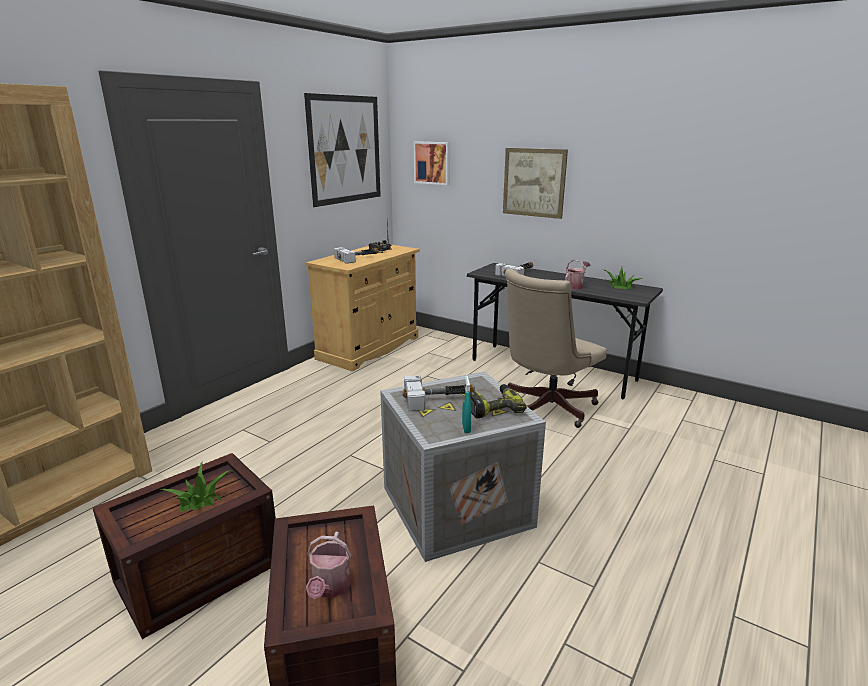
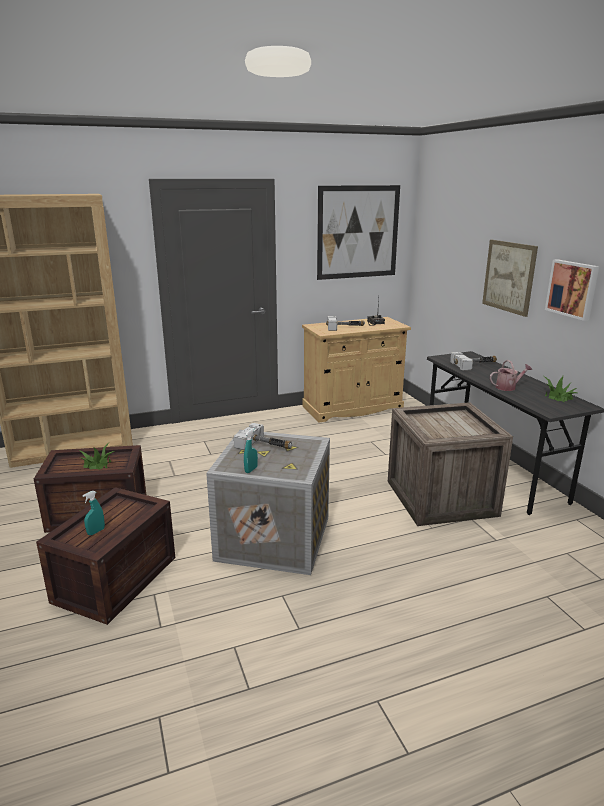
camera: 35 degrees right, 0 degrees up
(330, 588) = (96, 532): watering can -> turquoise spray bottle
(433, 163) = (439, 248): picture -> picture (573, 289)
(493, 407) = (291, 463): power drill -> none
(546, 408) = (439, 497): beige office chair -> crate

